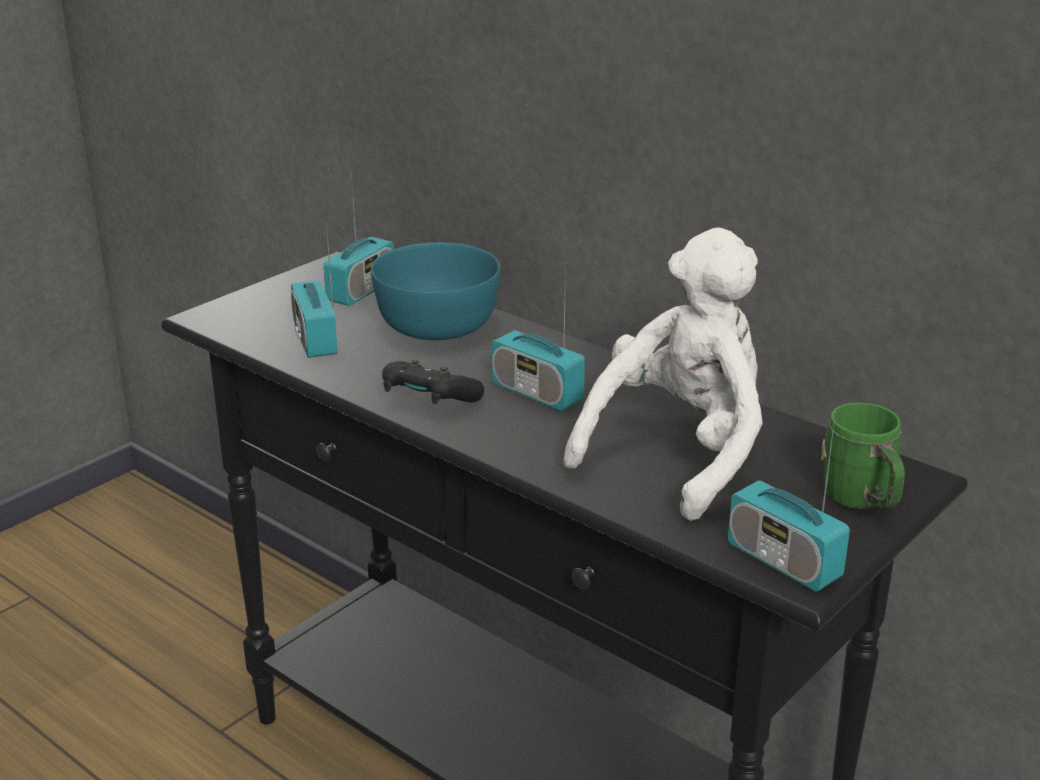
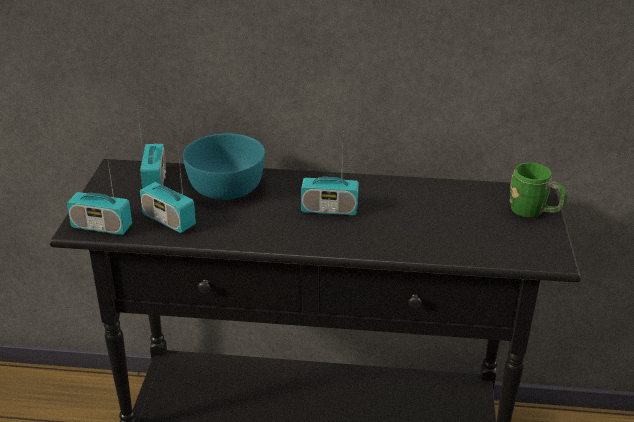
camera: 35 degrees left, 5 degrees up
(428, 401) = (281, 235): black game controller -> none
(679, 453) = (433, 217): white plush toy -> none
(783, 561) = (539, 255): radio -> radio (101, 227)

